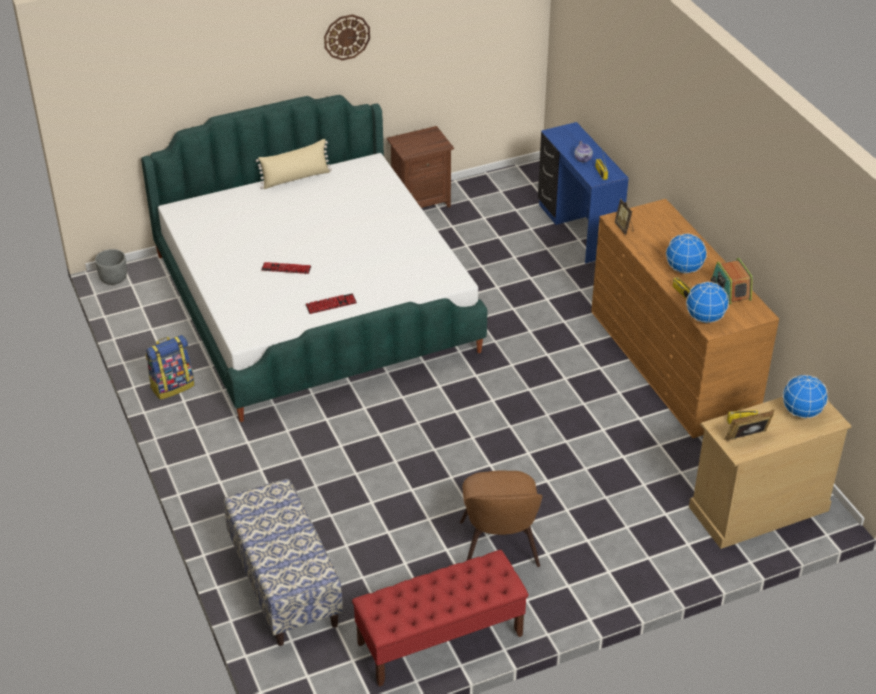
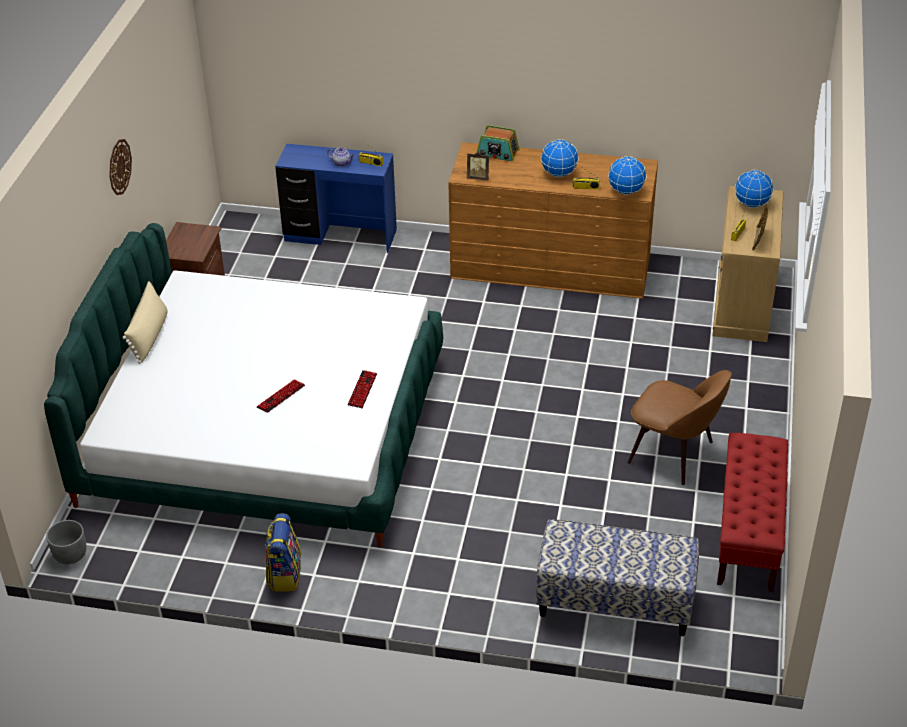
camera: 55 degrees left, 0 degrees up
(730, 290) = (605, 165): radio -> radio (497, 153)

